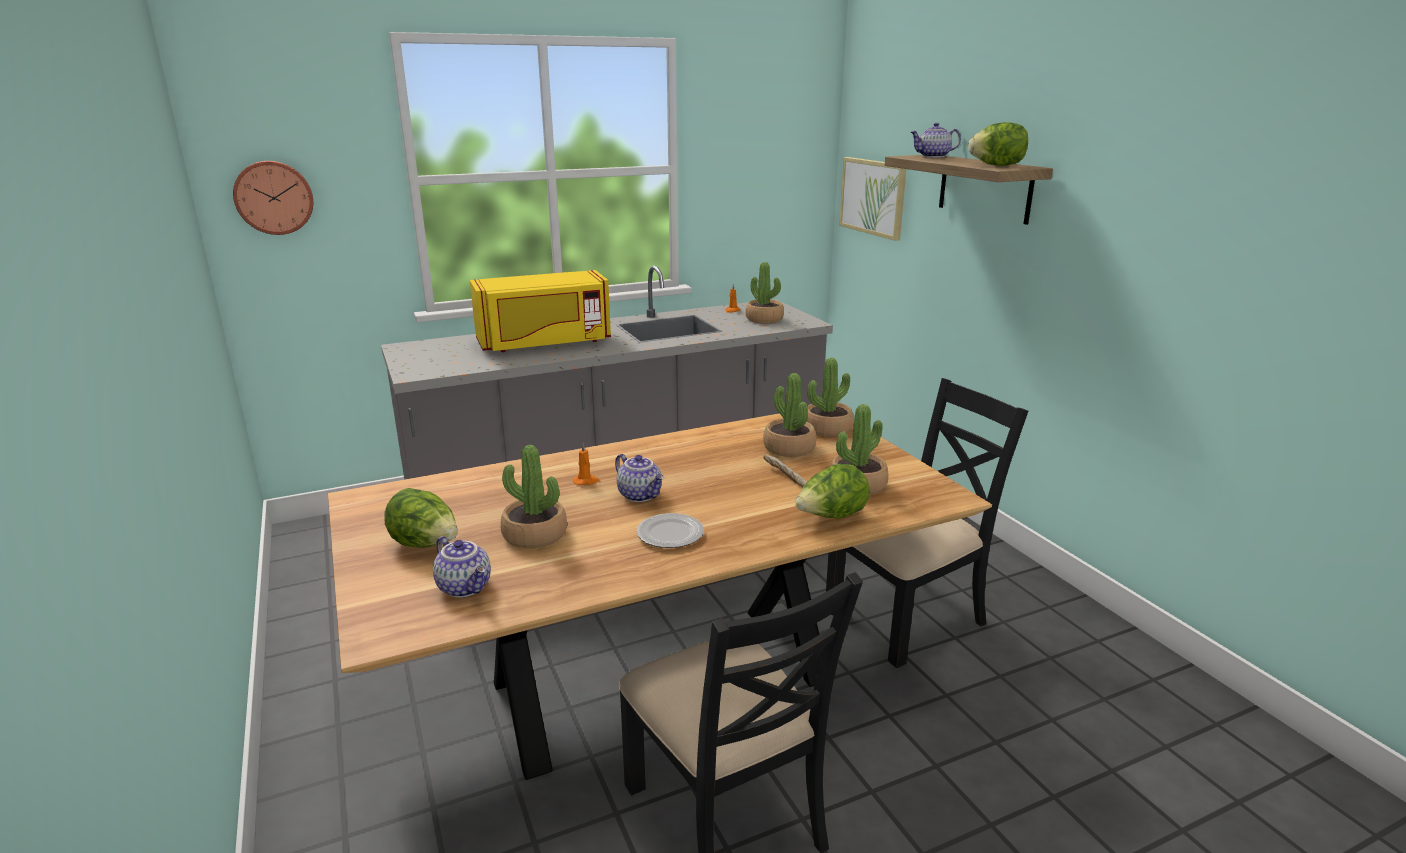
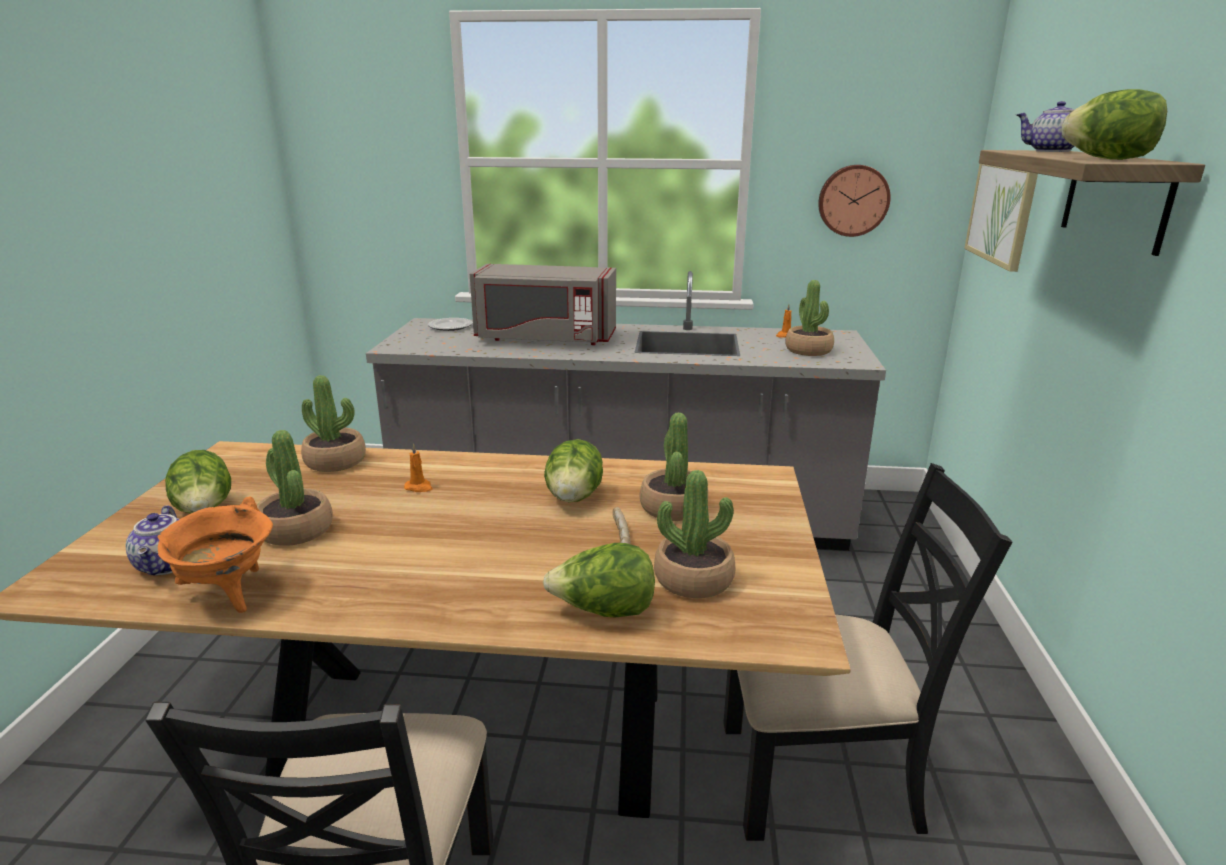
camera: 30 degrees right, 0 degrees up
(274, 197) = (344, 170): wall clock -> wall clock (853, 200)
(544, 343) = (544, 338): yellow microwave -> grey microwave
(556, 587) = (228, 594): none -> orange cooking pot
(641, 495) = (445, 518): teapot -> none
(669, 534) = (408, 572): plate -> plate (450, 326)
(714, 458) = (574, 497): none -> lettuce
(827, 429) = (751, 496): potted plant -> potted plant (335, 461)

